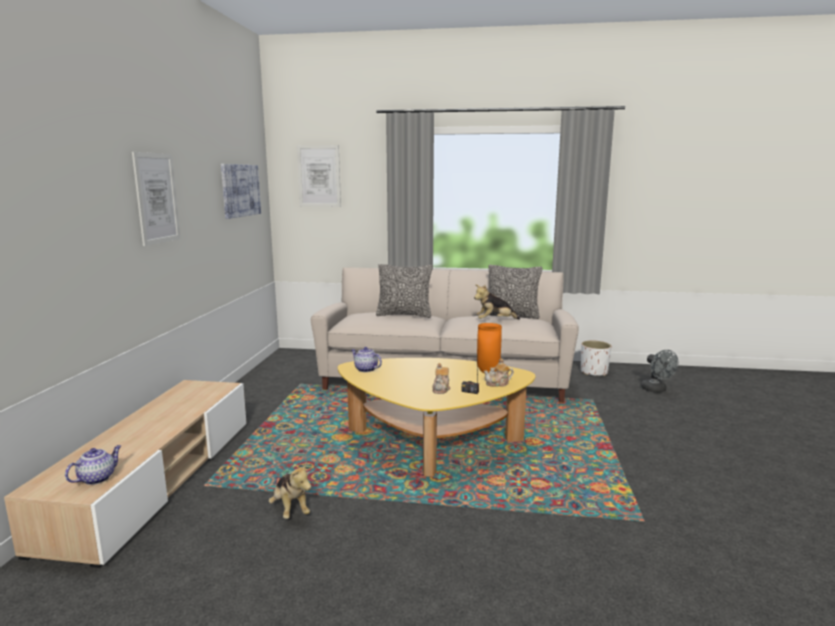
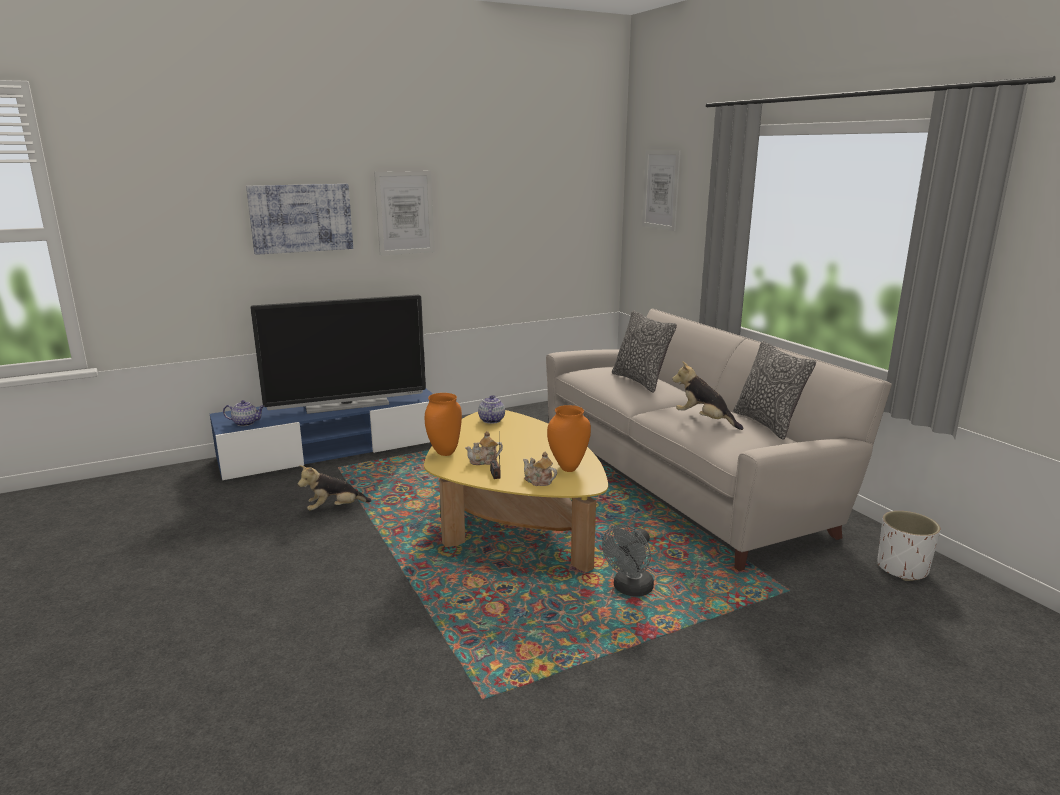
camera: 55 degrees right, 5 degrees up
(155, 479) = (332, 450): beige tv stand -> blue tv stand
(167, 418) = (347, 405): none -> television
(240, 190) = (555, 204): picture -> picture (301, 218)
(290, 509) = (334, 509): plush toy -> plush toy turned 45 degrees clockwise
(404, 396) = (444, 452): none -> orange vase
(656, 390) = (934, 640): grey fan -> grey fan (630, 590)

